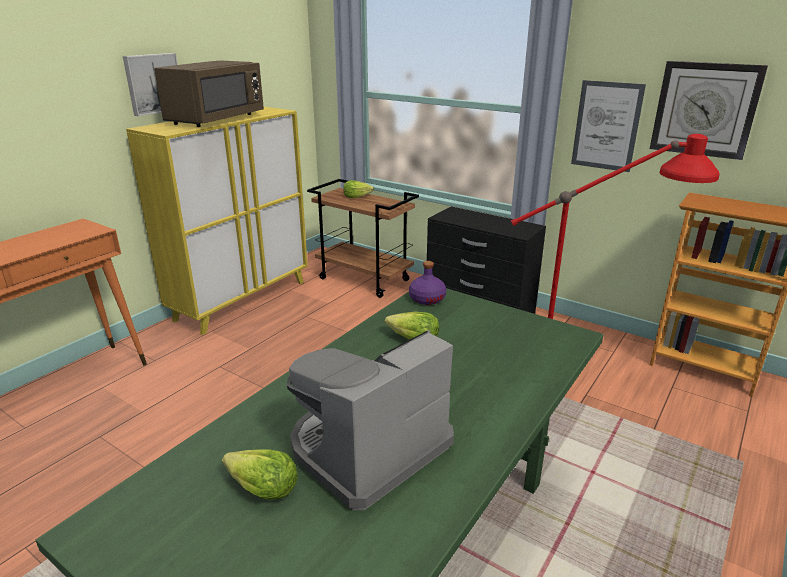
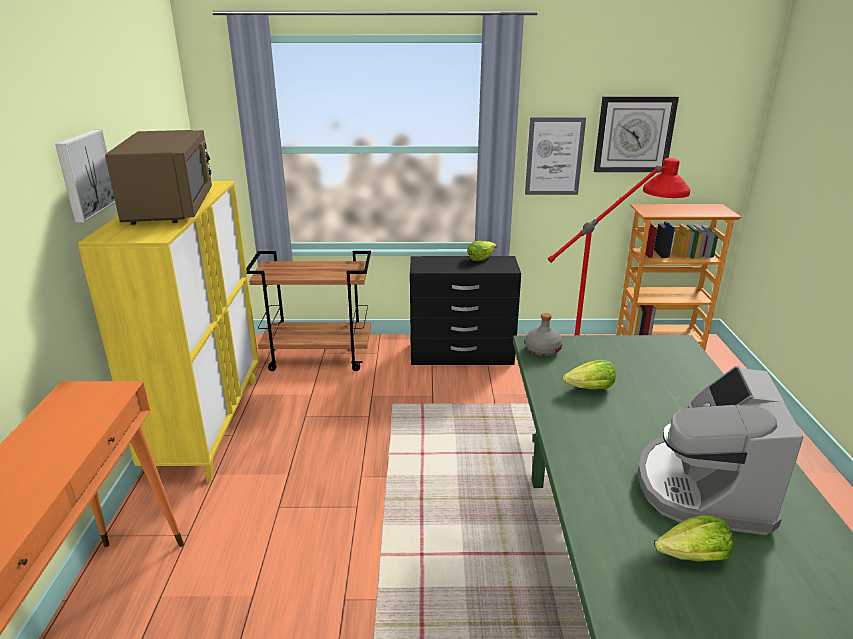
camera: 35 degrees left, 0 degrees up
(357, 197) = (299, 267): lettuce -> lettuce (480, 258)
(427, 299) = (542, 350): purple bottle -> grey bottle

